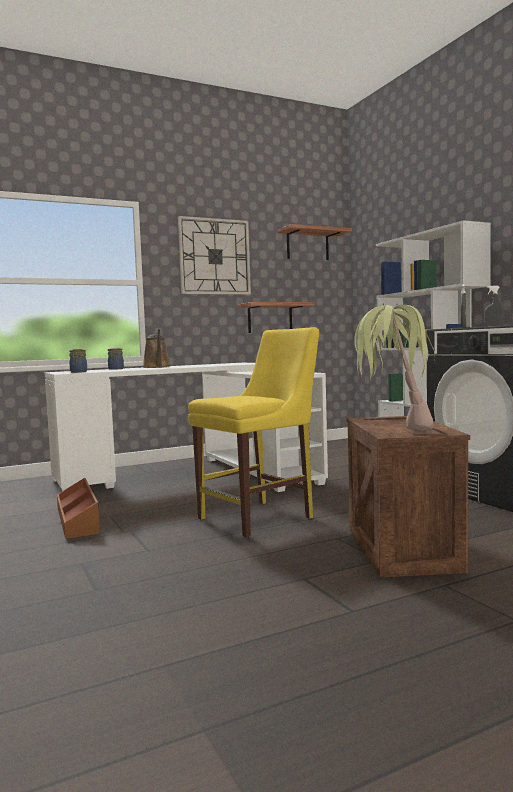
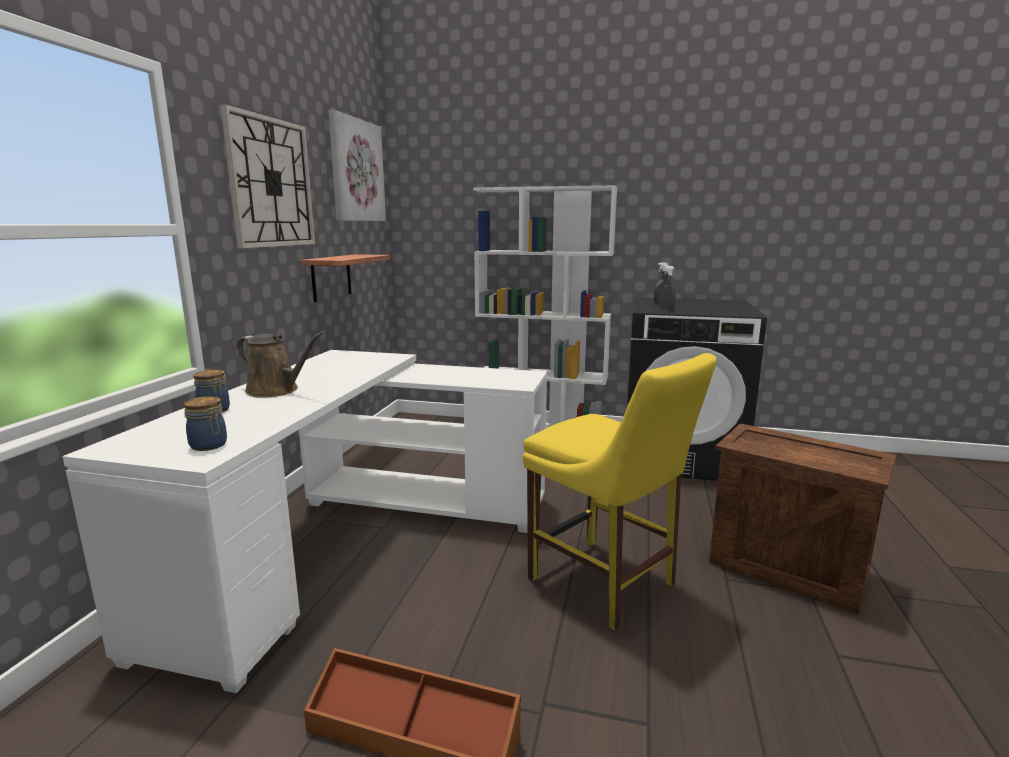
camera: 50 degrees left, 10 degrees up
(260, 517) = (606, 584): yellow chair -> yellow chair turned 135 degrees clockwise
(307, 245) = (356, 171): shelf -> picture
(393, 429) = (831, 460): potted plant -> none

